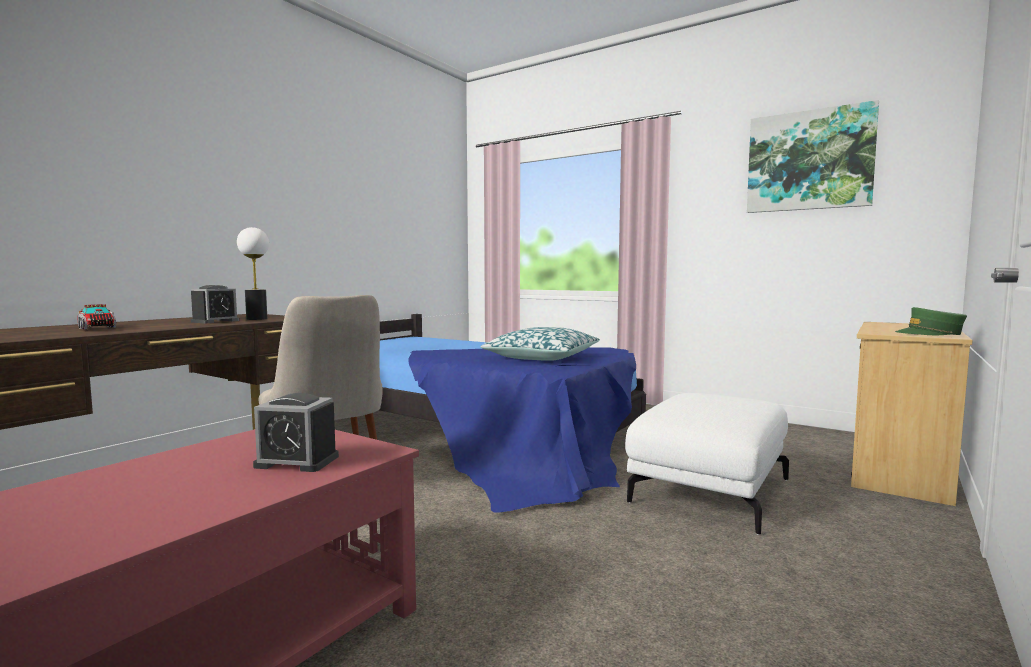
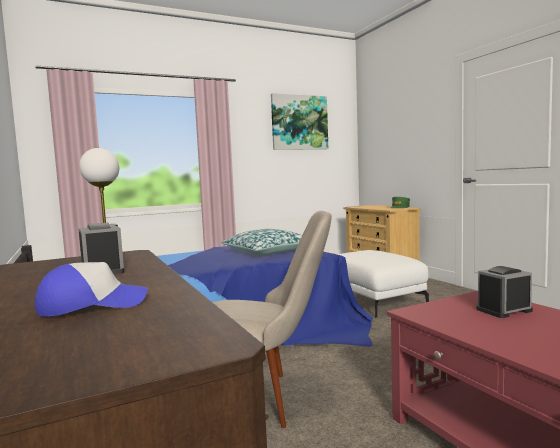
camera: 60 degrees left, 0 degrees up
(97, 328) = (93, 305): toy truck -> cap
(297, 461) = (504, 310): alarm clock -> alarm clock turned 150 degrees counterclockwise

